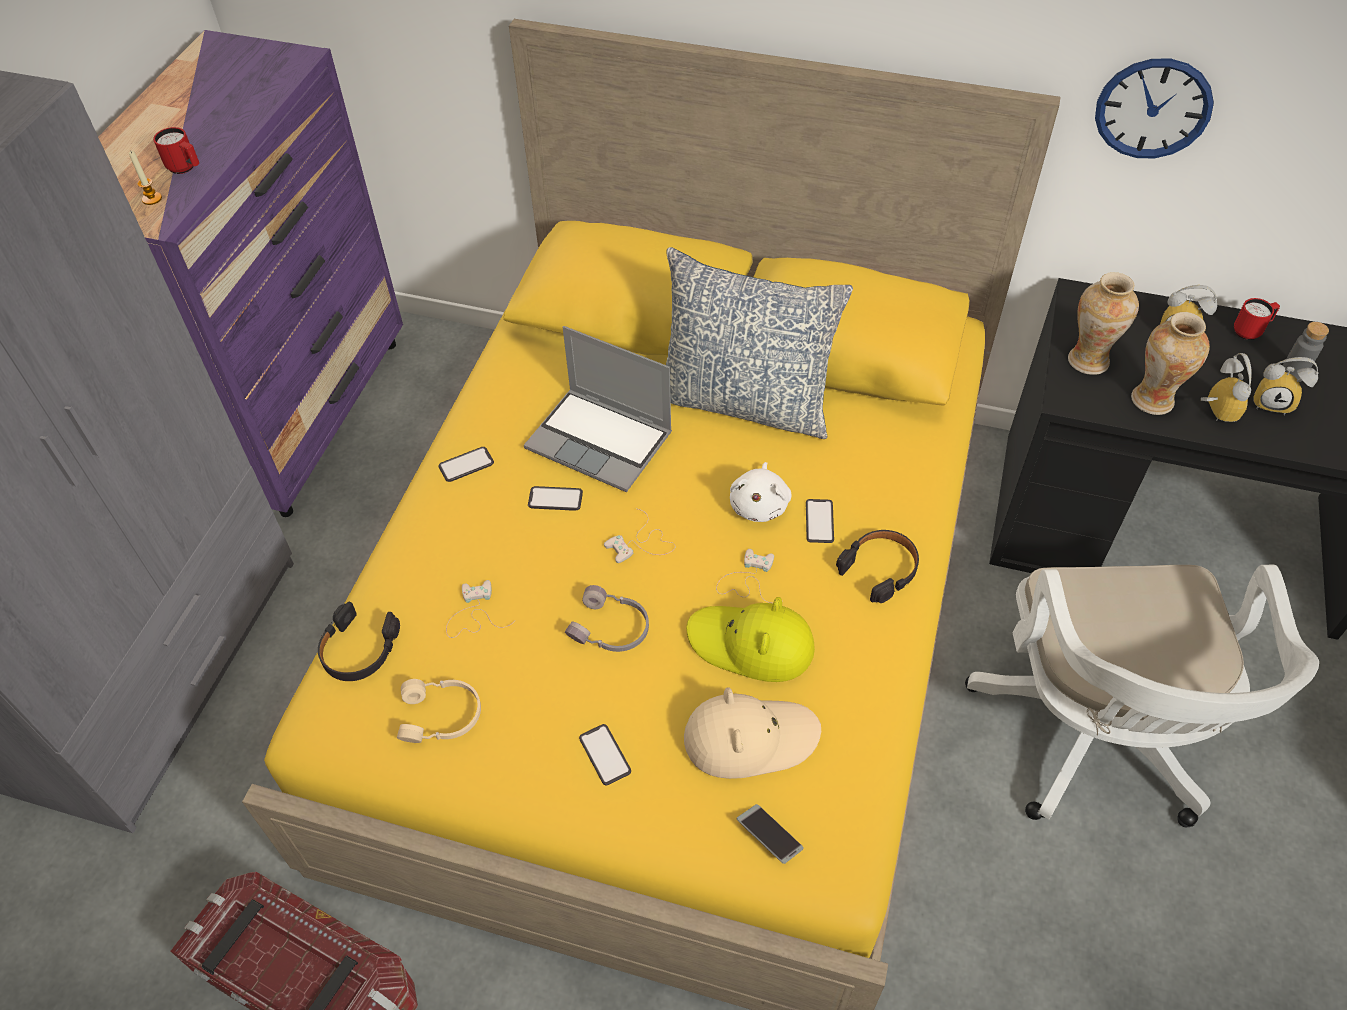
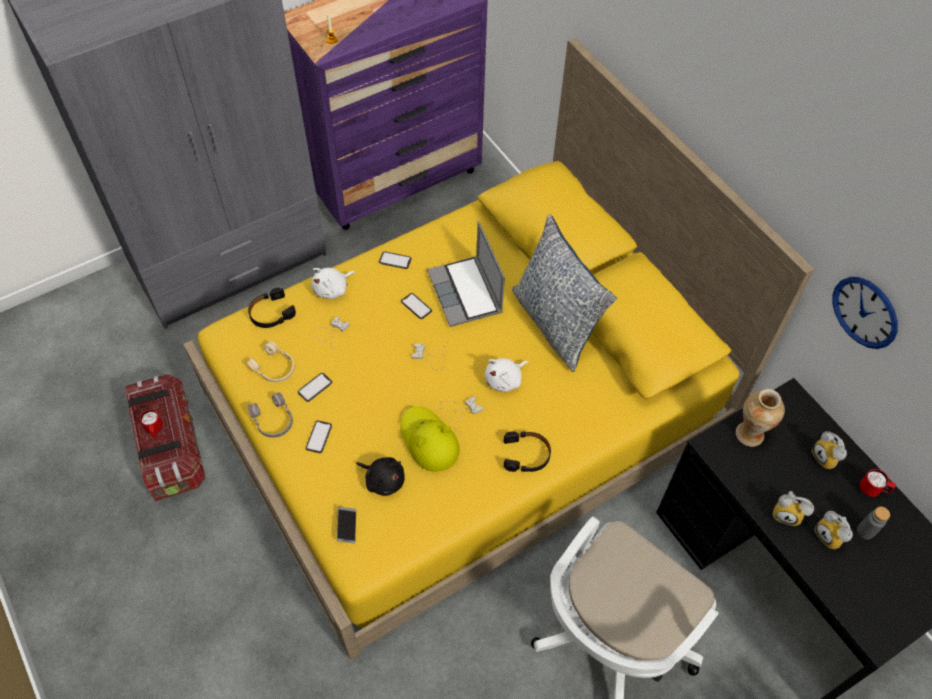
camera: 40 degrees right, 5 degrees up
(186, 168) = (359, 32): red mug -> red mug (155, 430)
(417, 557) = (332, 289): none -> white plush toy
(610, 629) = (377, 385): grey headphones -> grey headphones (273, 420)
(749, 738) = (383, 480): beige hat -> black plush toy
(819, 521) = (524, 410): phone -> phone (315, 387)
(1153, 400) = (759, 482): vase -> none
(1213, 411) = (787, 514): alarm clock -> alarm clock turned 75 degrees clockwise

